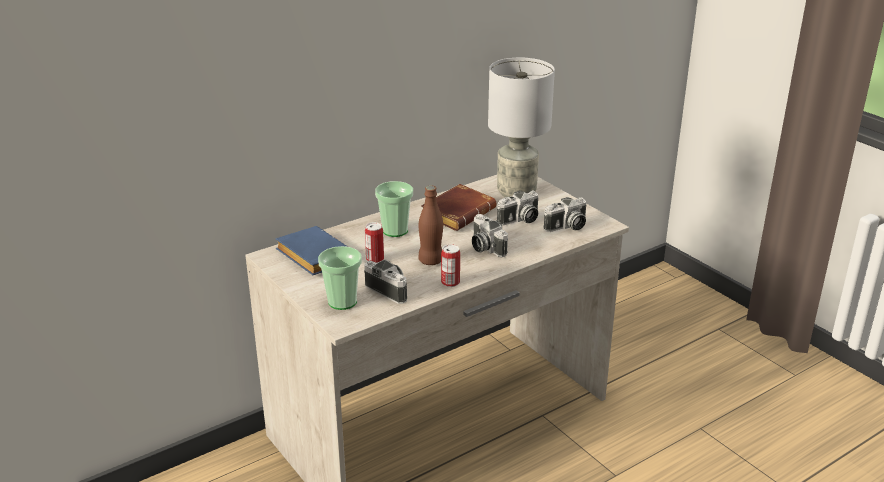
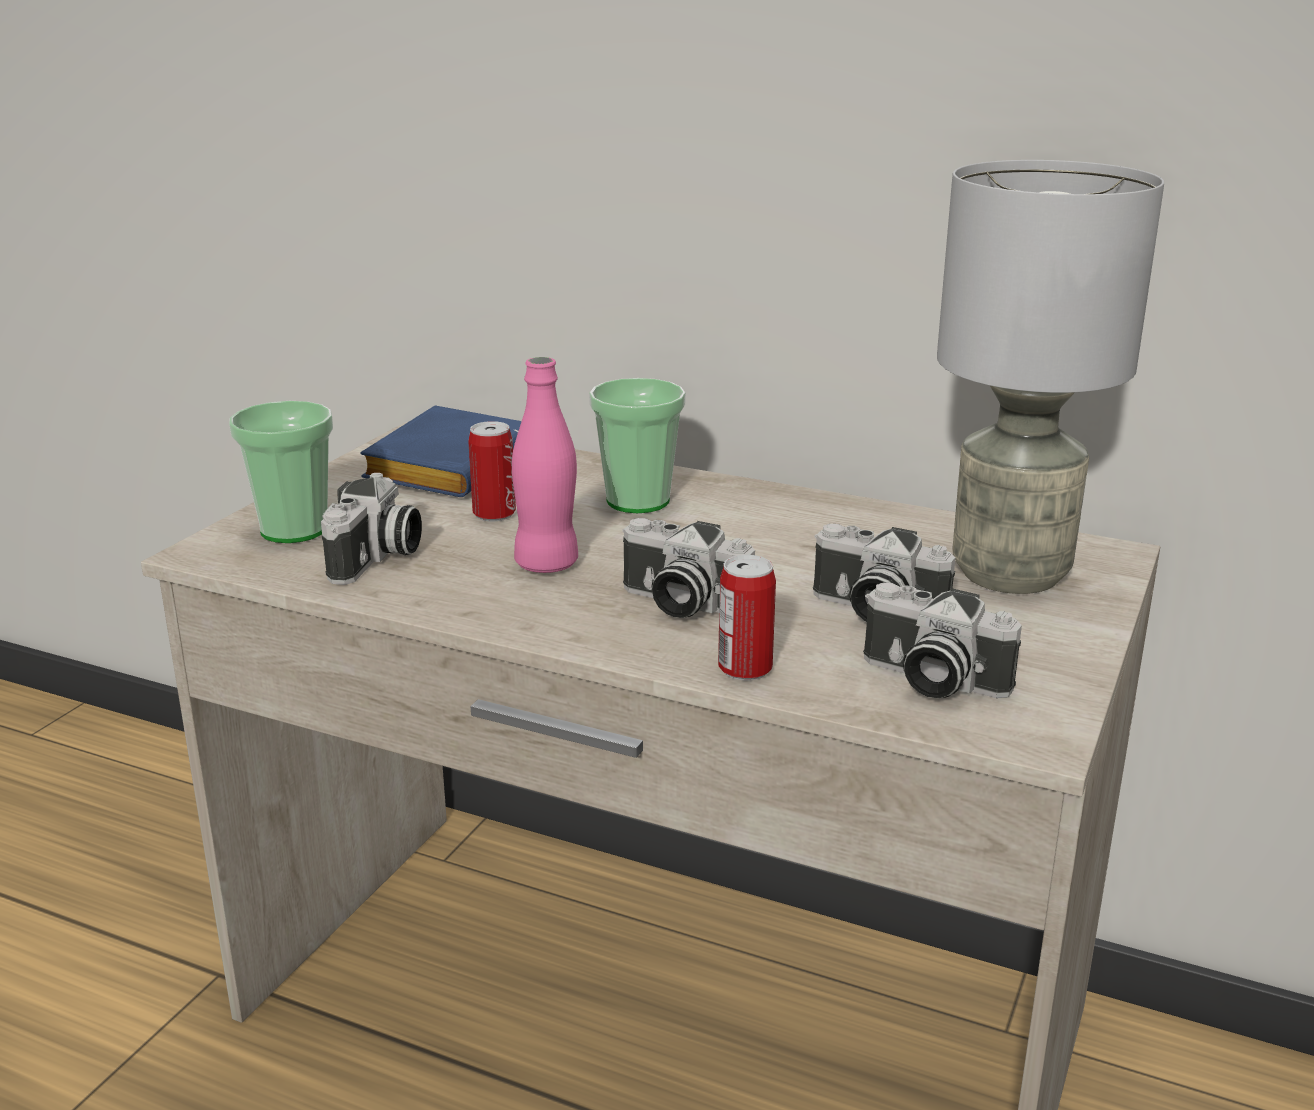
camera: 60 degrees right, 5 degrees down
(430, 261) = (547, 564): brown bottle -> pink bottle
(450, 282) = (467, 608): can -> can (745, 669)
(458, 212) = (807, 536): brown book -> none
(485, 247) = (679, 604): camera -> camera turned 90 degrees counterclockwise

